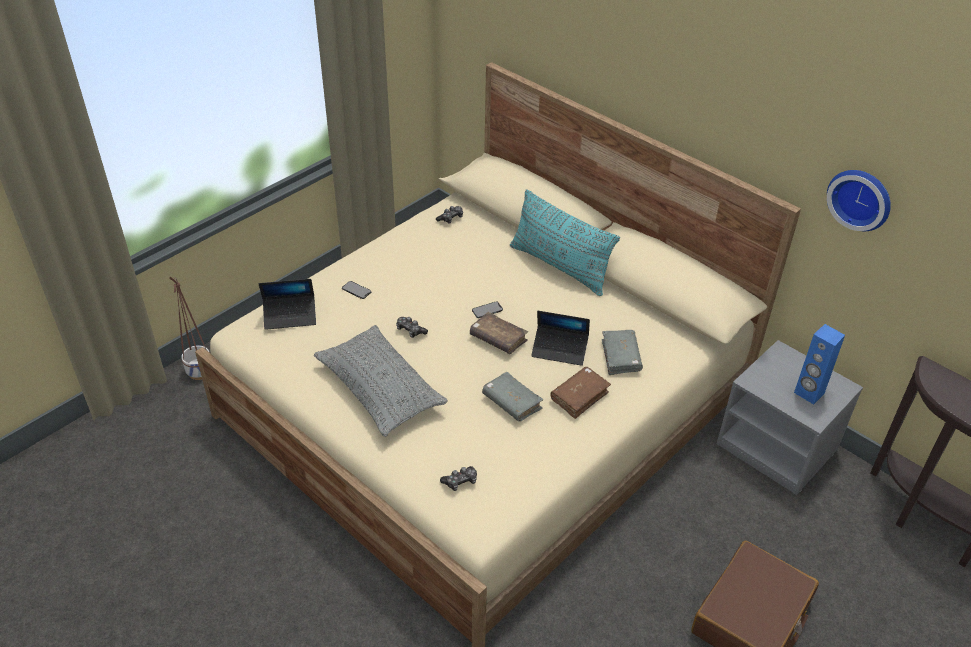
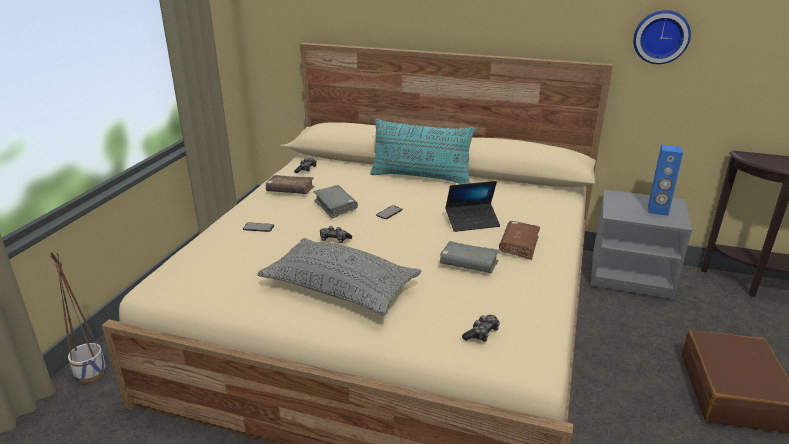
camera: 25 degrees left, 15 degrees down
(290, 316) = (206, 258): laptop -> none
(498, 339) = (416, 227): brown book -> brown book (290, 191)
(620, 357) = (522, 214): grey book -> grey book (335, 206)

